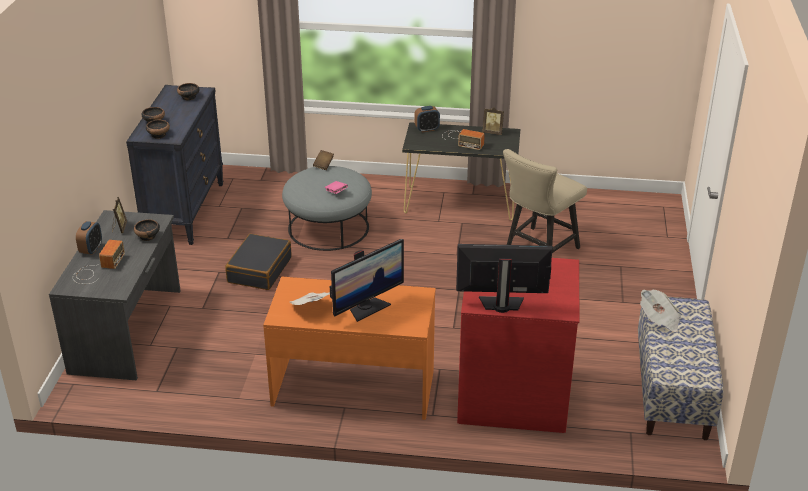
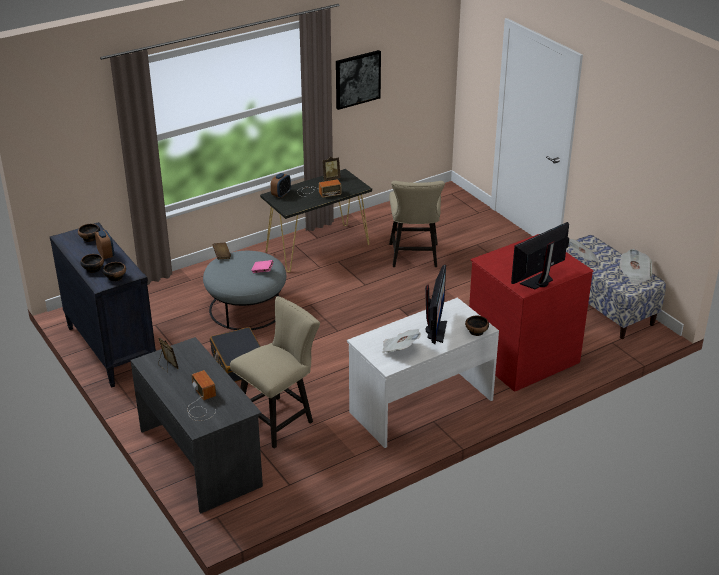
camera: 40 degrees left, 0 degrees up
(91, 249) = (171, 392): alarm clock -> alarm clock (106, 254)
(148, 236) = (202, 361): bowl -> bowl (476, 331)
(225, 333) = (279, 419): none -> beige chair
(354, 386) = (420, 405): orange desk -> white desk
(556, 32) = (357, 79): none -> picture
(695, 364) = (634, 275): none -> newspaper

